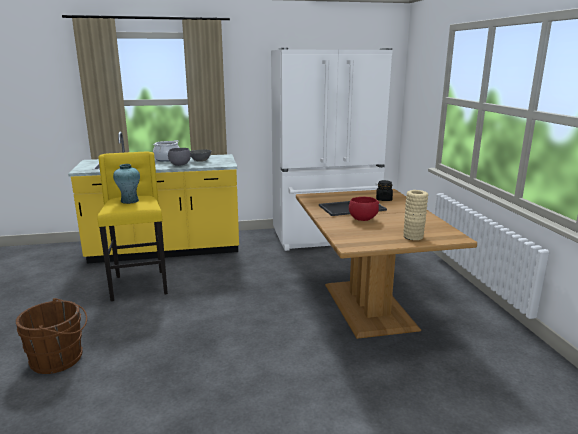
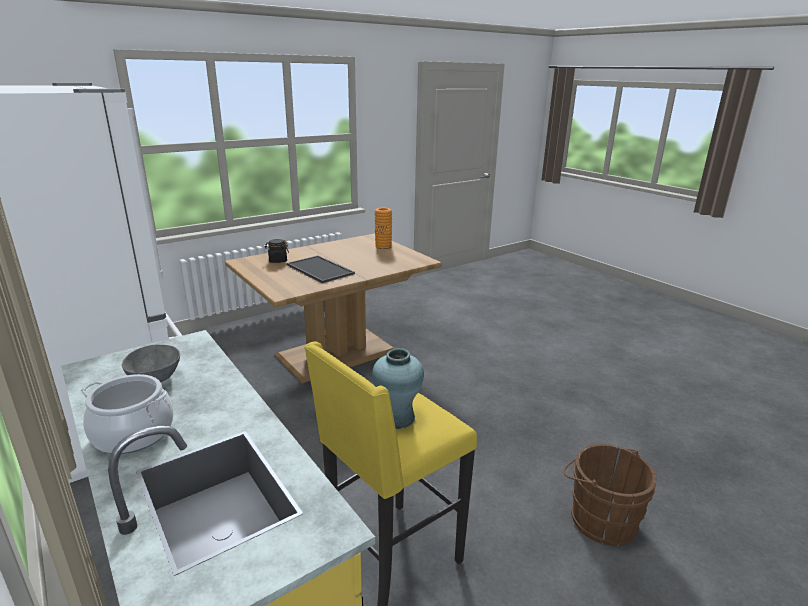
camera: 115 degrees left, 5 degrees up
(180, 165) = (206, 390): grey bowl -> none
(362, 219) = (354, 263): red bowl -> none
(413, 236) = (383, 246): beige vase -> orange vase

